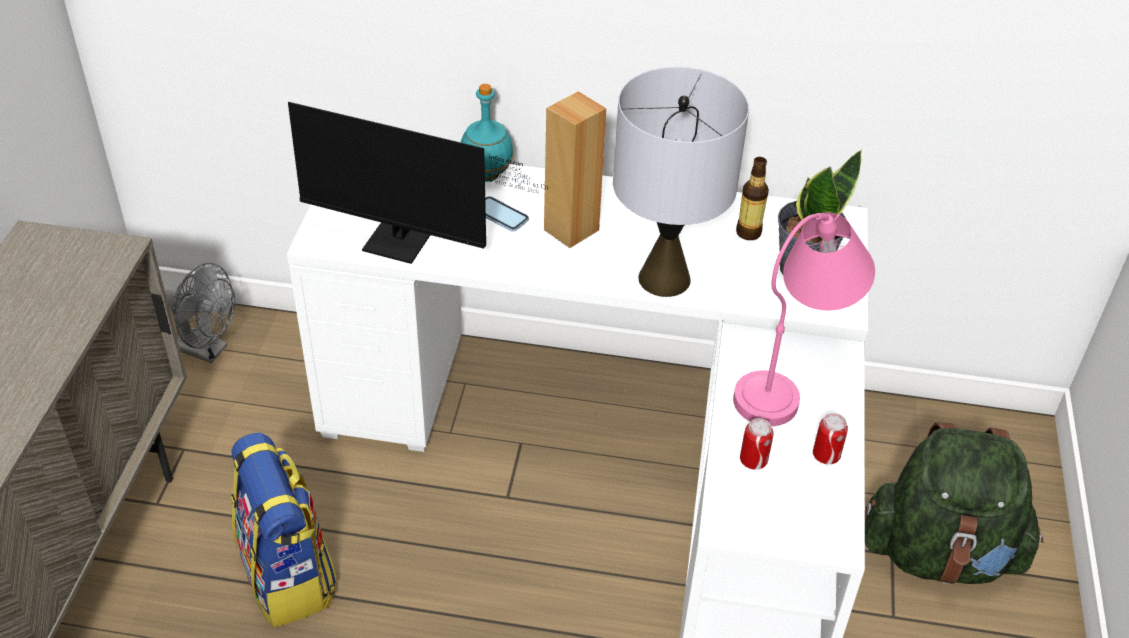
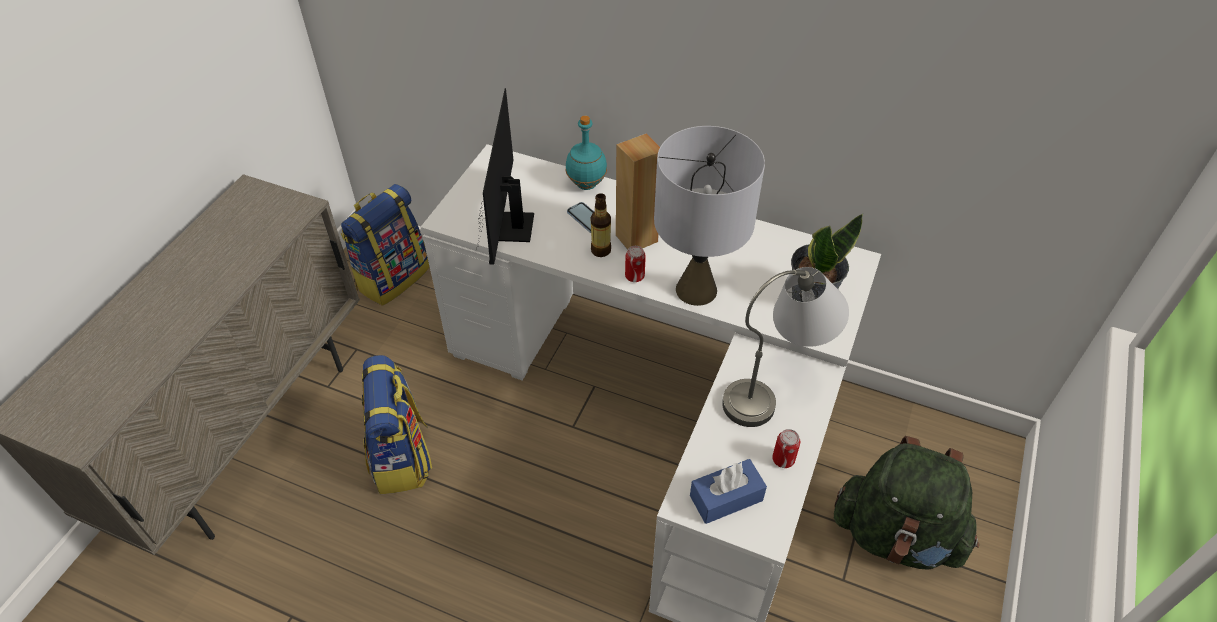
camera: 15 degrees right, 5 degrees up
(207, 350) = (393, 277): grey fan -> backpack
(406, 245) = (508, 232): monitor -> monitor turned 60 degrees clockwise
(748, 233) = (776, 261): bottle -> bottle (601, 250)
(753, 460) = (723, 453): can -> can (634, 276)
(774, 510) = (726, 498): none -> blue tissue box
(792, 378) = (776, 389): pink table lamp -> grey table lamp

